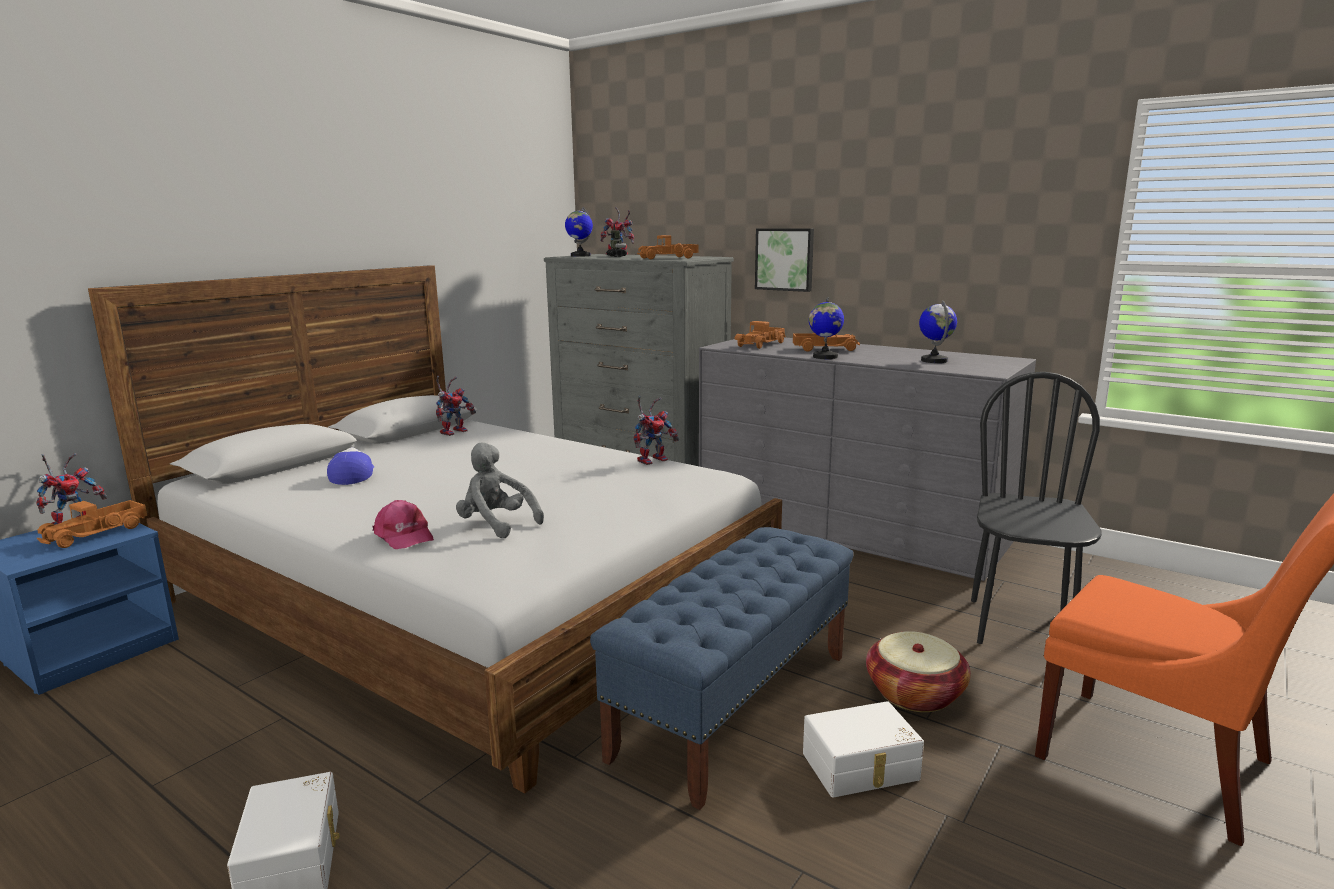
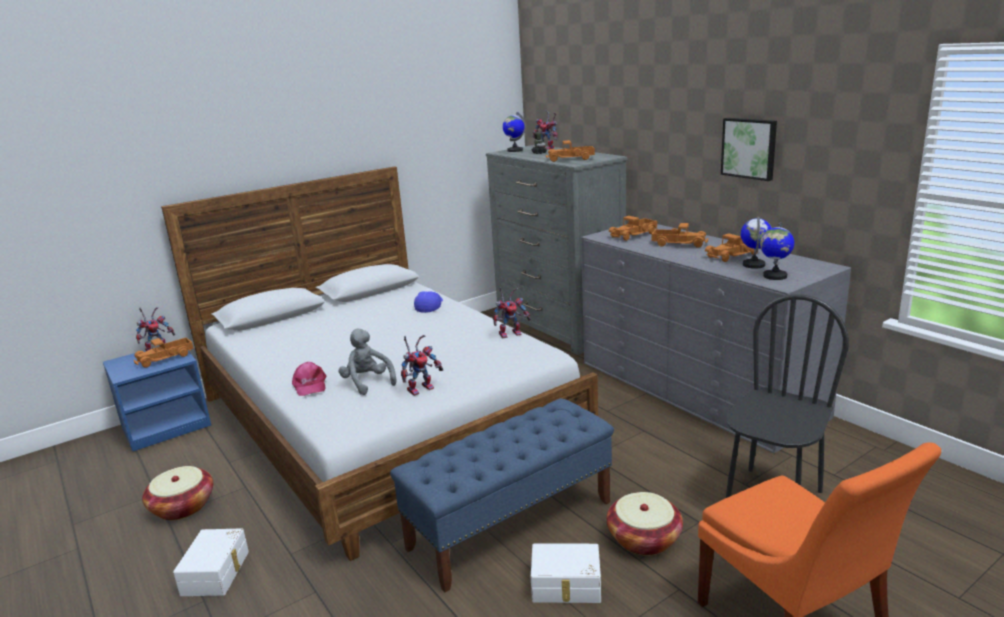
camera: 20 degrees right, 5 degrees up
(177, 765) = (182, 507): none -> basket
(353, 475) = (311, 330): cap -> cap (429, 305)
(454, 431) = (397, 294): toy robot -> toy robot (421, 388)
(785, 259) = (665, 161): picture -> picture (749, 148)
(825, 357) = (667, 254): globe -> globe (774, 276)
(900, 355) = (734, 255): none -> toy truck

